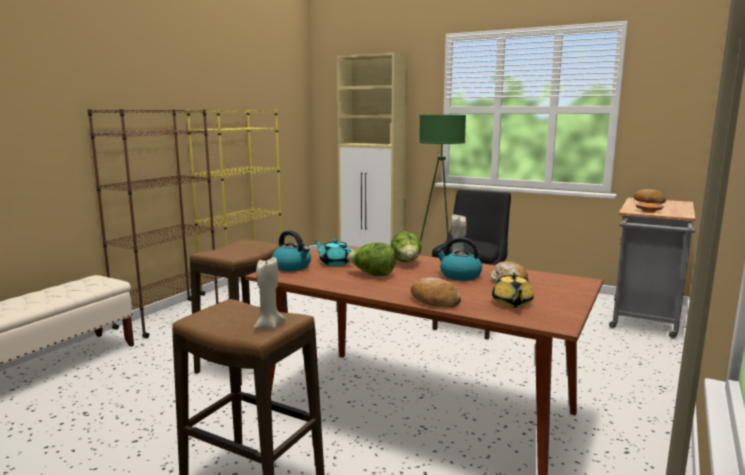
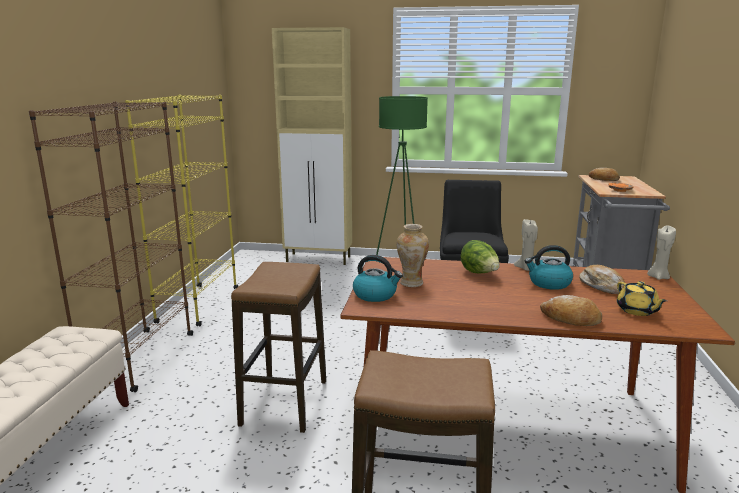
camera: 20 degrees left, 5 degrees up
(268, 326) = (468, 382): beige candle -> beige candle (658, 277)
(334, 263) = (411, 283): turquoise teapot -> vase
(372, 275) = (470, 294): lettuce -> none

